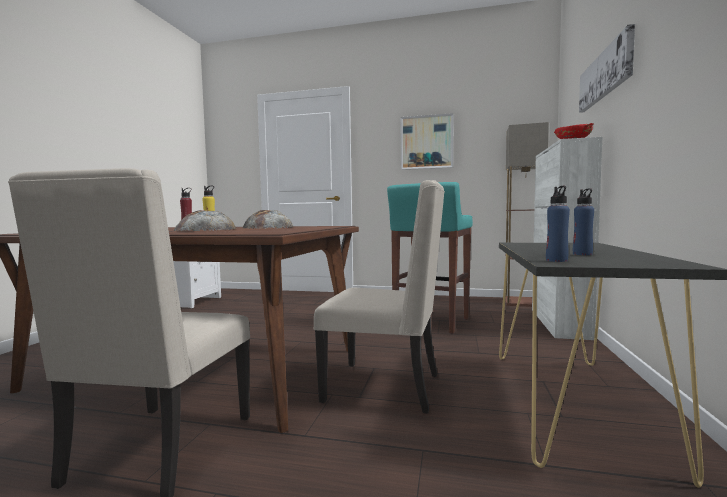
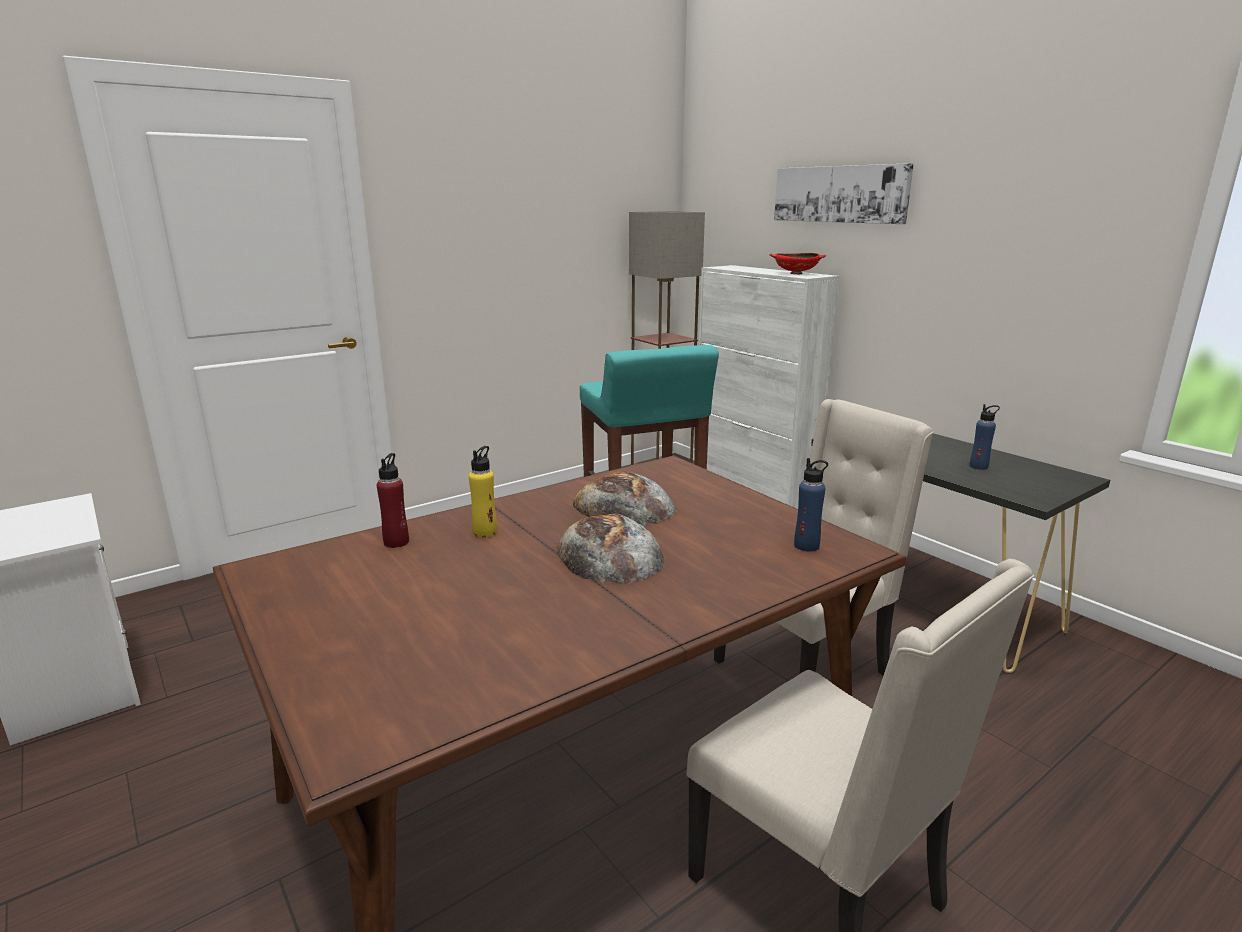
camera: 50 degrees left, 15 degrees up
(426, 142) = (513, 222): picture -> none
(556, 260) = (1016, 492): blue bottle -> blue bottle (806, 546)

